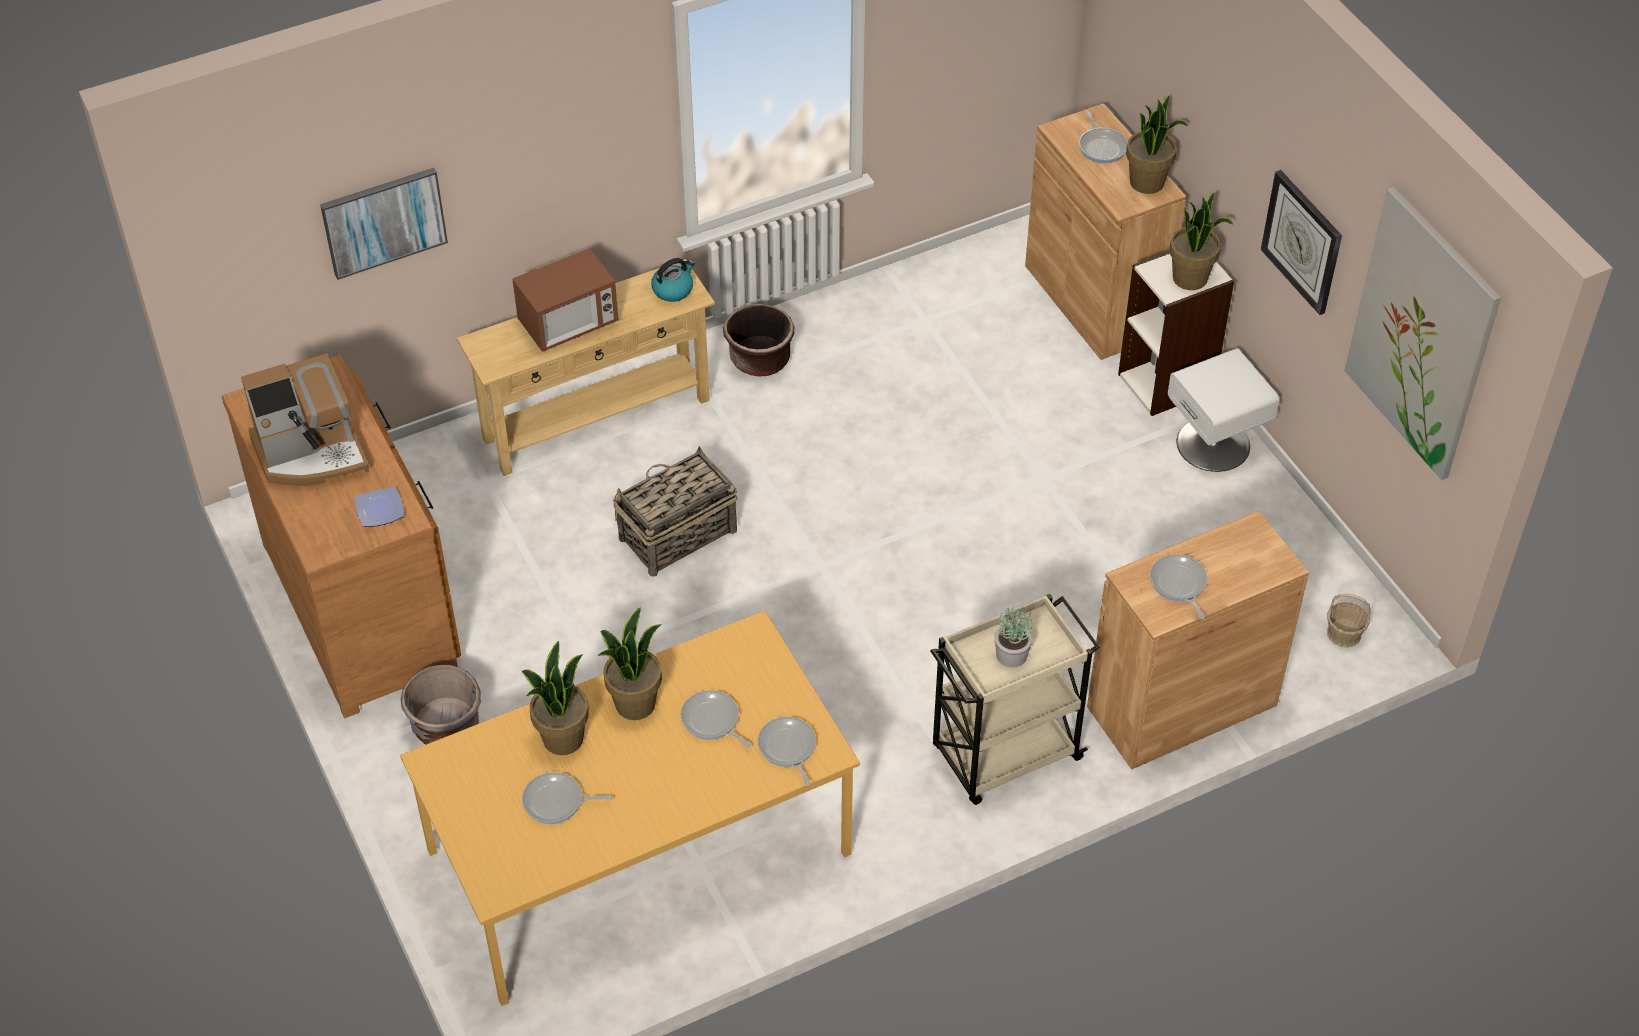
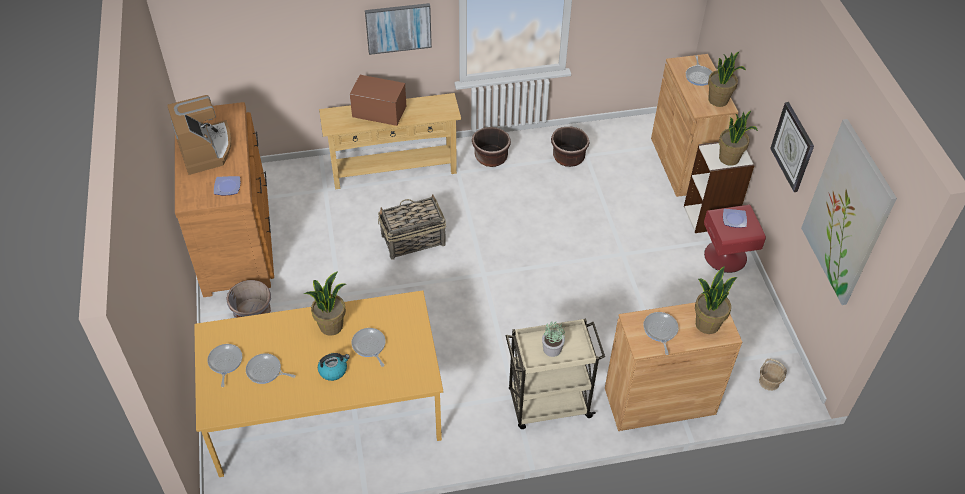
camera: 15 degrees right, 0 degrees up
(311, 453) = (206, 149): coffee machine -> coffee machine turned 105 degrees counterclockwise
(383, 221) = (282, 35): picture -> picture (398, 28)
(562, 738) = (284, 335): potted plant -> potted plant (707, 324)
(568, 323) = (379, 113): microwave -> microwave turned 150 degrees counterclockwise
(673, 289) = (441, 107): kettle -> kettle (333, 370)
(787, 748) = (405, 372): frying pan -> frying pan (225, 362)
(894, 330) = (568, 157): none -> brown planter
(1214, 443) = (726, 256): white nightstand -> red nightstand
(1221, 379) = (734, 220): none -> plate

